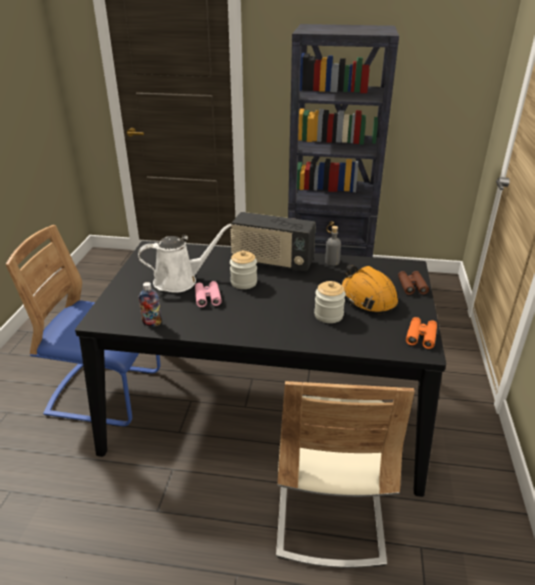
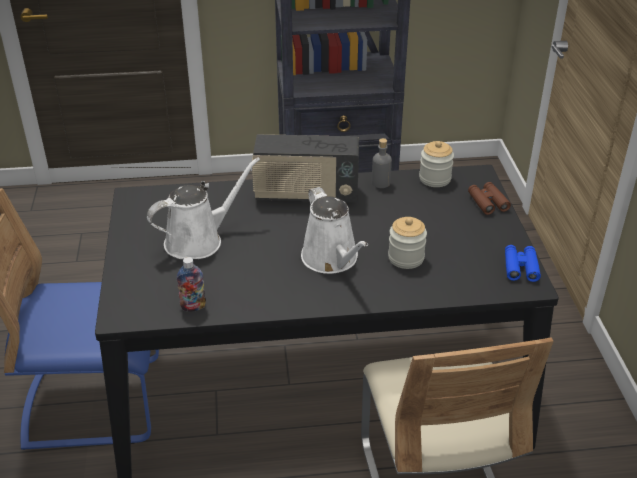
camera: 15 degrees left, 5 degrees up
(207, 297) = (247, 259): pink binoculars -> none
(244, 282) = (283, 230): jar -> jar (435, 179)
(270, 307) = (332, 259): none -> white watering can
(367, 298) = (442, 227): orange hard hat -> none
(421, 336) = (520, 267): orange binoculars -> blue binoculars

